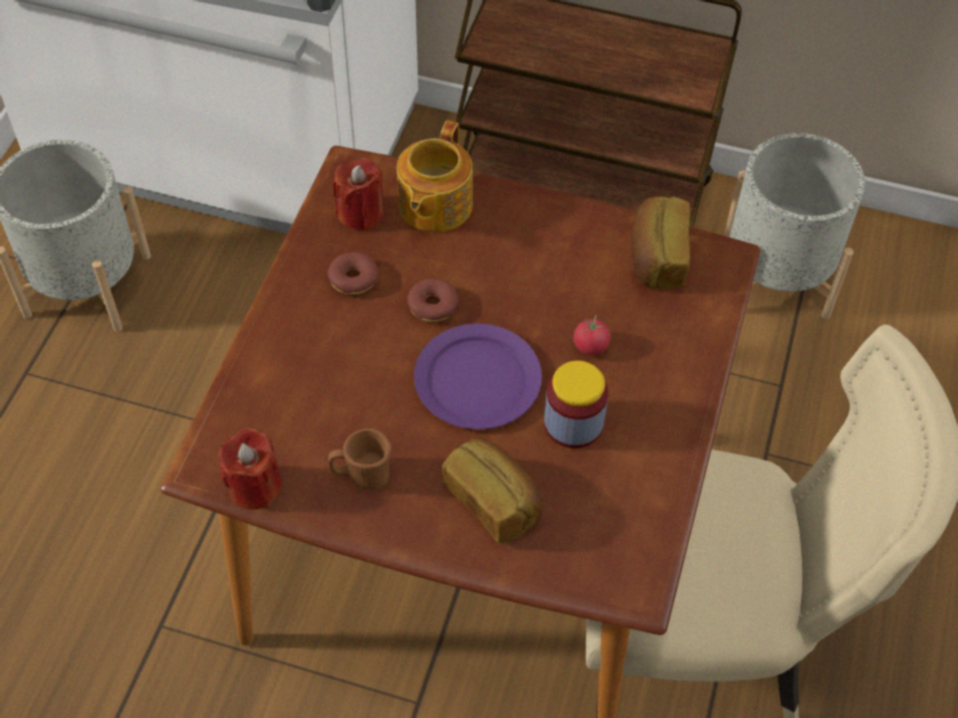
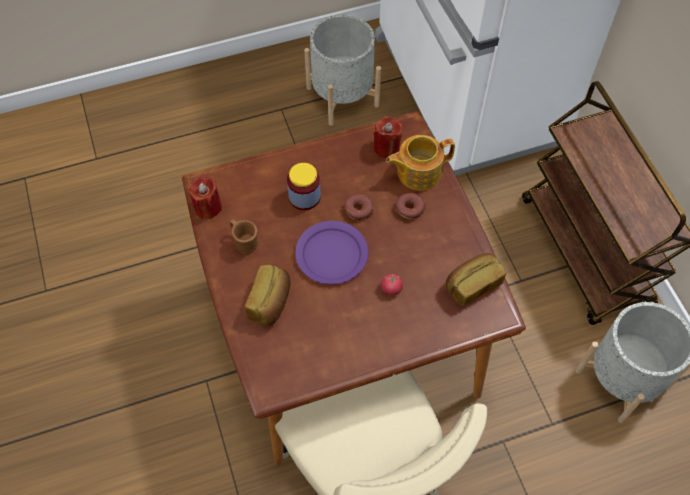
camera: 55 degrees right, 5 degrees up
(353, 279) = (346, 169): donut -> donut (409, 208)
(573, 423) = (339, 308): jar -> jar (304, 197)

